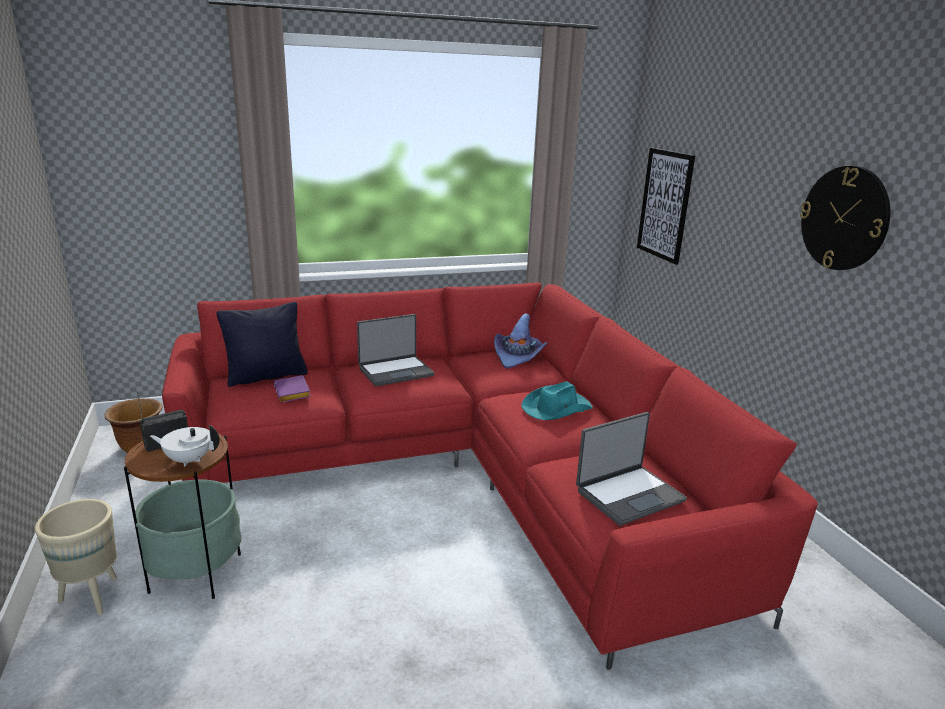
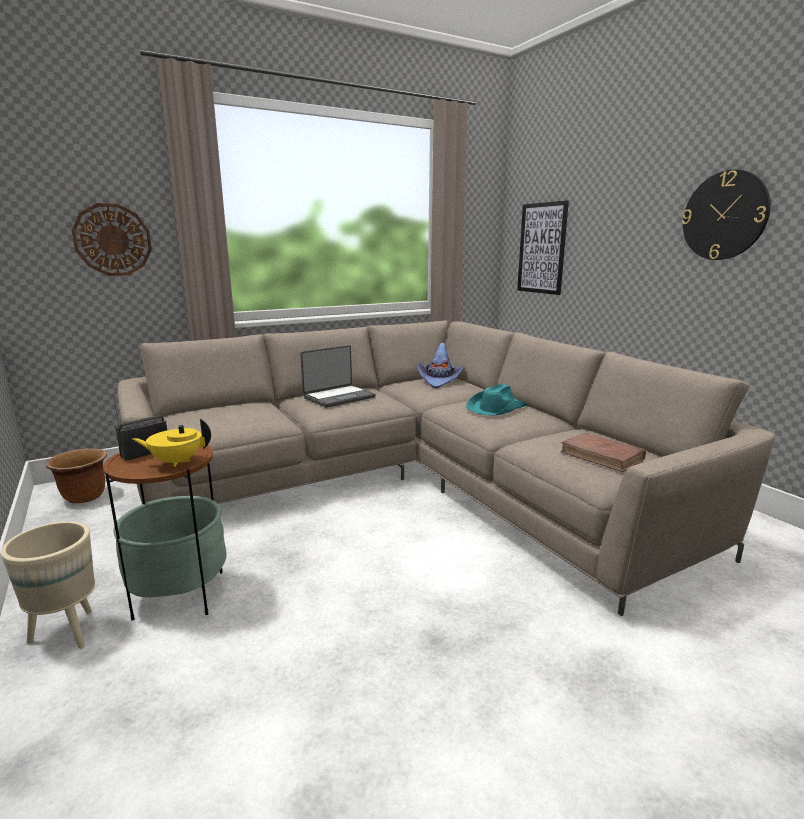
camera: 10 degrees left, 5 degrees down
(178, 190) = (113, 240): none -> wall clock
(189, 460) = (176, 462): white teapot -> yellow teapot
(266, 376) = (216, 410): black pillow -> none
(294, 393) = (250, 418): purple book -> none
(467, 473) = (414, 483): red sofa -> beige sofa
(628, 495) = (602, 456): laptop -> brown book

